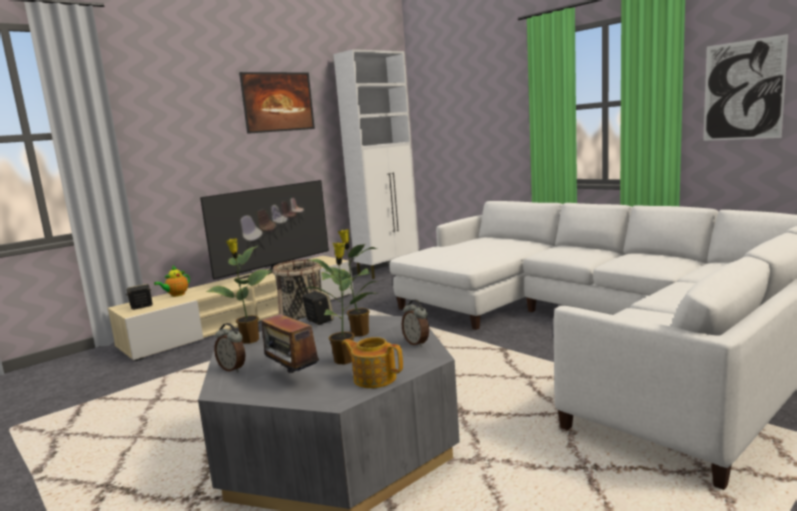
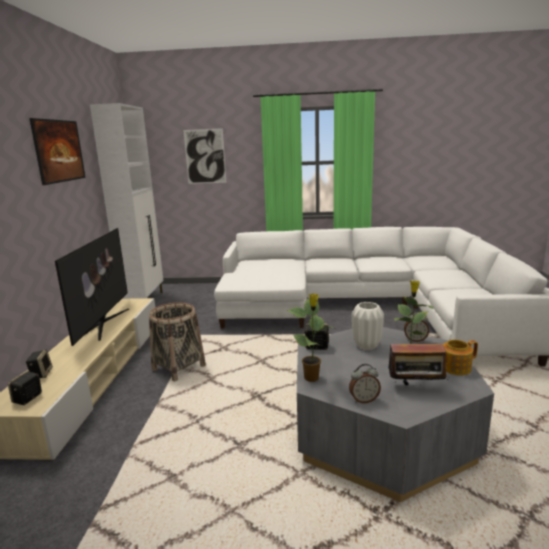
camera: 45 degrees left, 5 degrees up
(176, 295) = (41, 374): teapot -> speaker
(358, 333) = (367, 346): potted plant -> white vase
(743, 90) = (400, 159): picture -> picture (205, 156)

